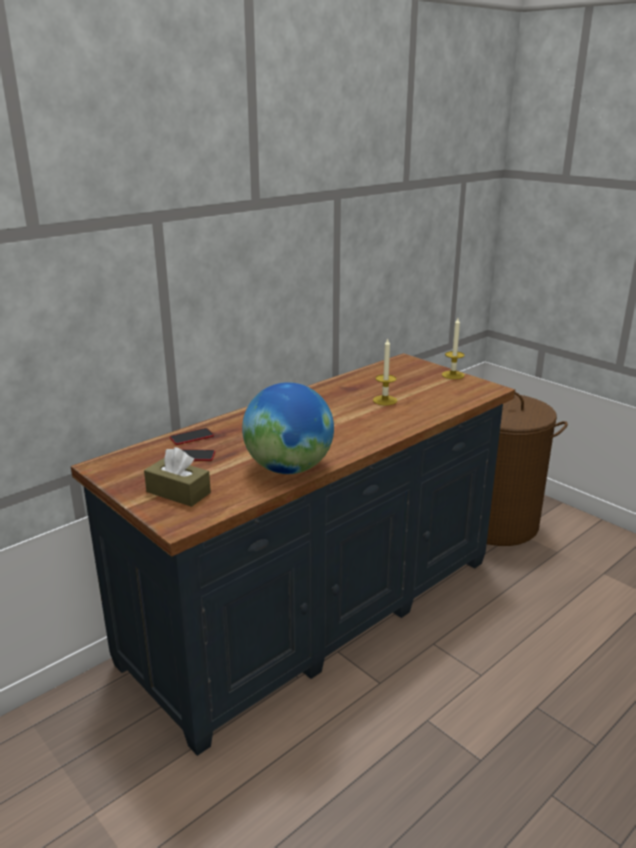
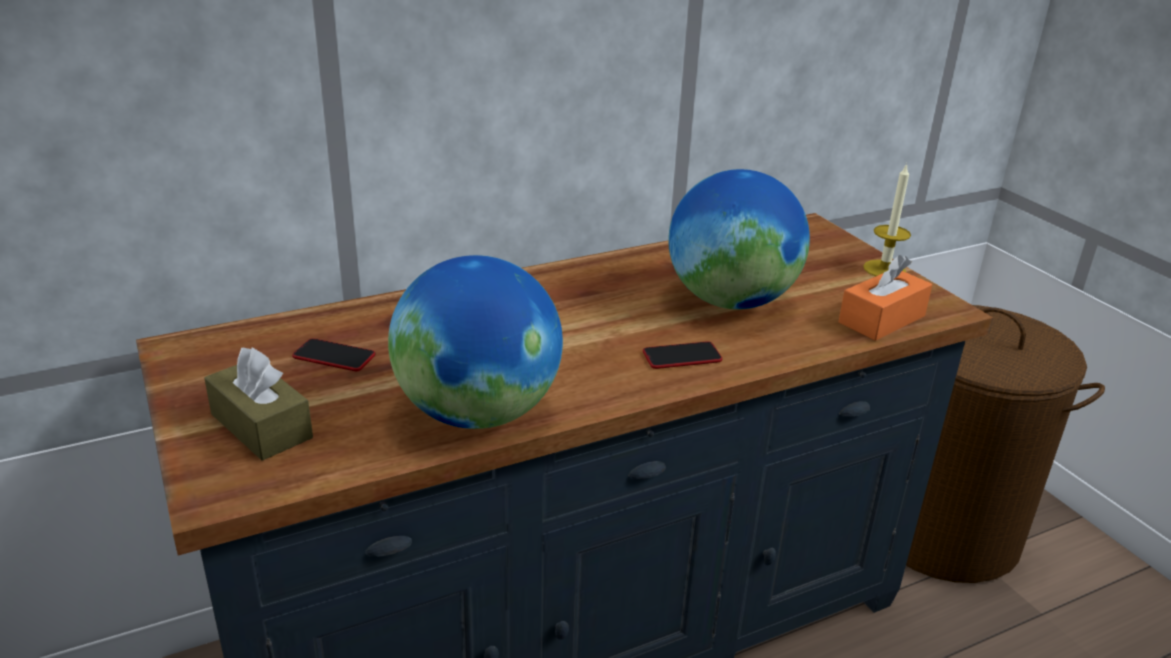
camera: 15 degrees right, 5 degrees up
(191, 437) = (357, 319): phone -> phone (682, 357)
(385, 400) = (730, 301): candle -> globe
(463, 397) = (882, 319): none -> orange tissue box

